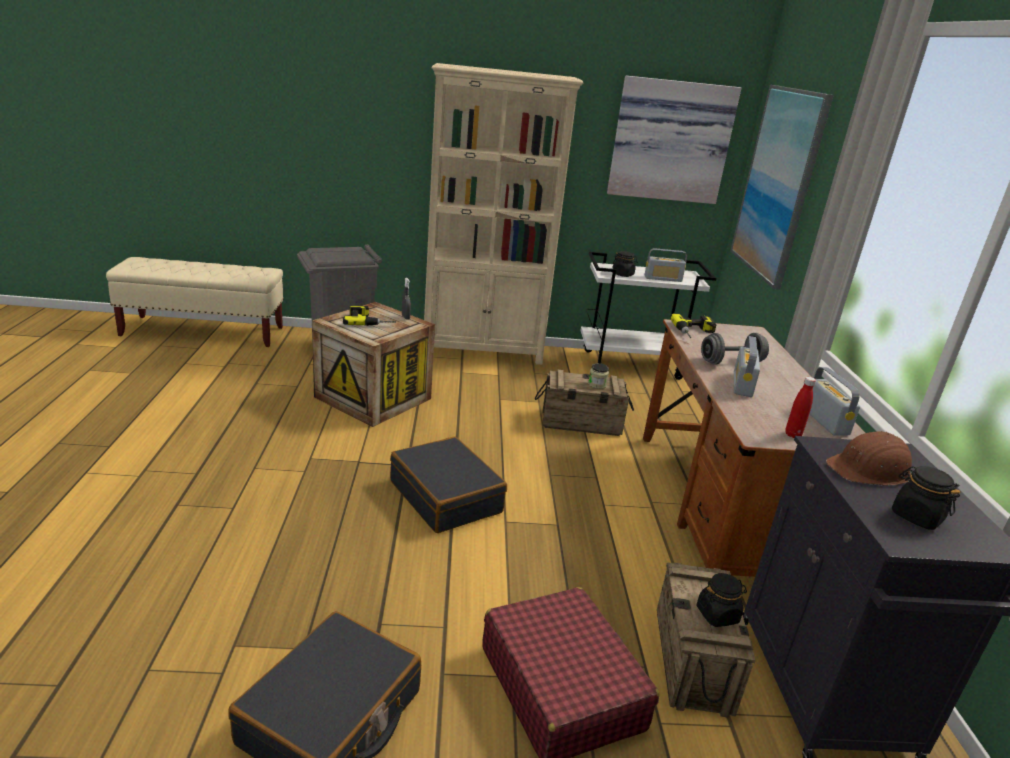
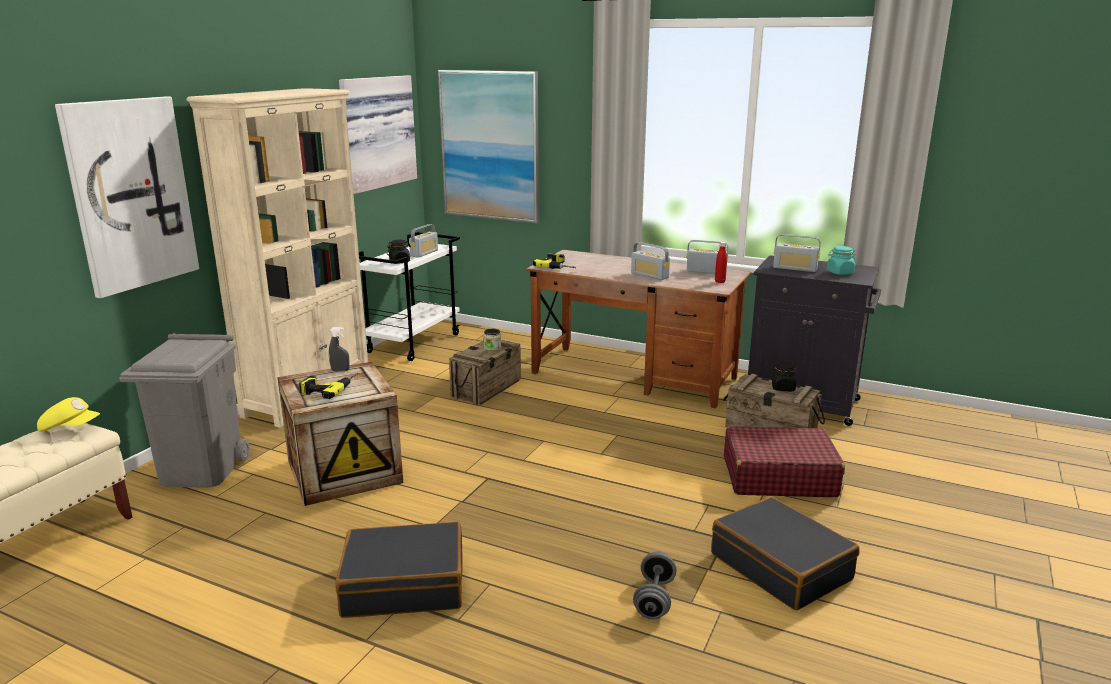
camera: 60 degrees left, 5 degrees down
(262, 272) = (71, 428): none -> yellow cap
(369, 131) = (130, 194): none -> picture
(446, 497) = (551, 470): black suitcase -> black suitcase (404, 585)
(731, 362) = (615, 270): grey dumbbell -> grey dumbbell (654, 599)
(870, 470) = (795, 268): brown hard hat -> radio
(916, 516) = (839, 273): black jar -> turquoise jar

